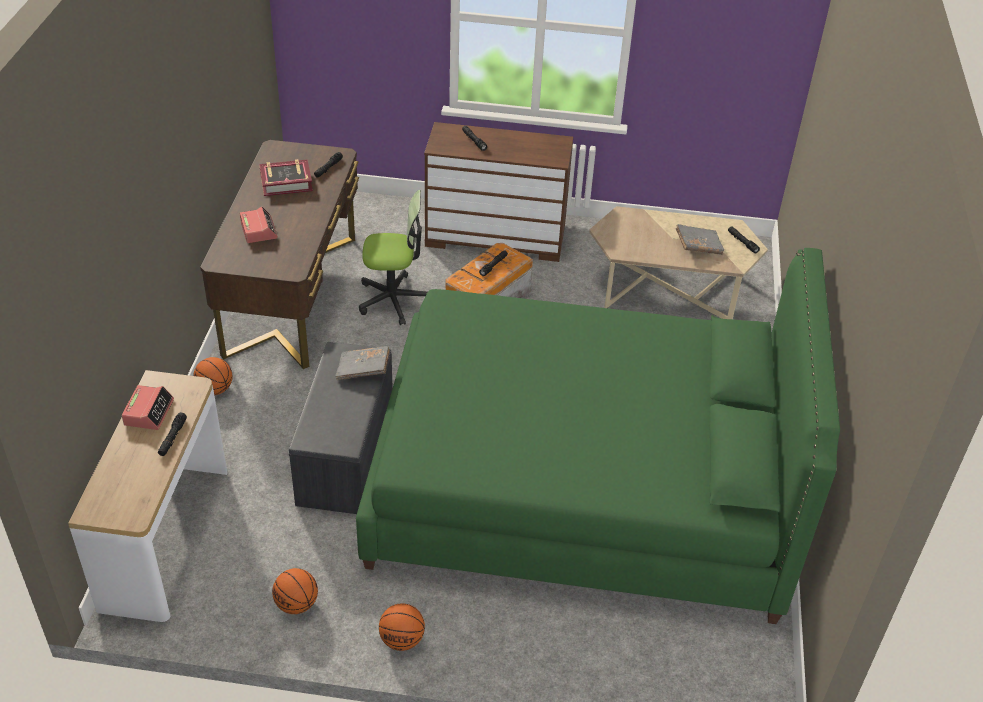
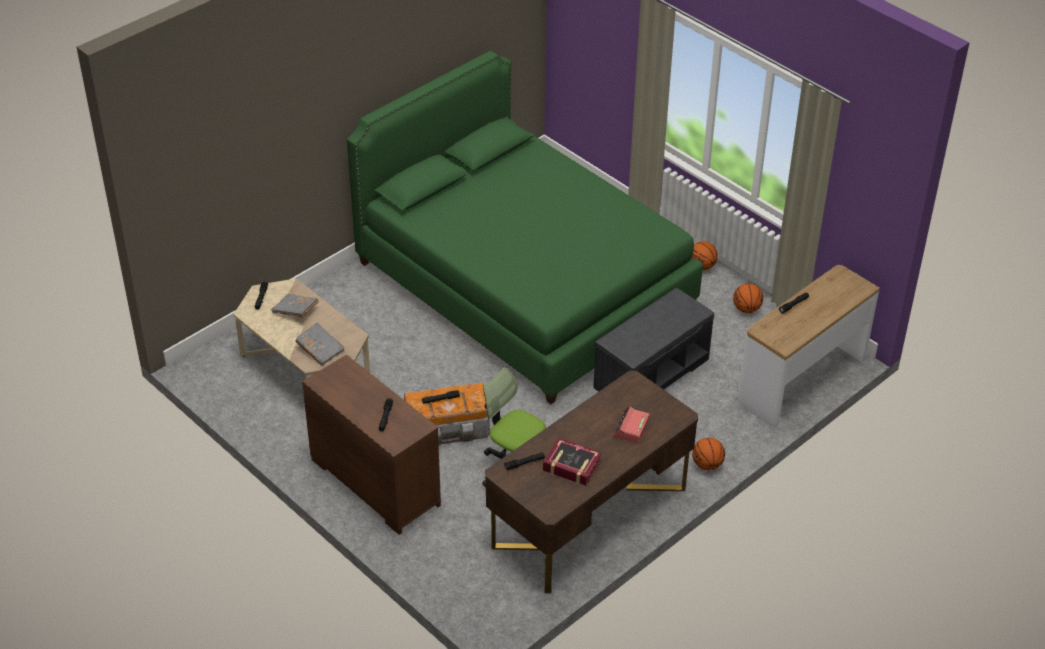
camera: 140 degrees left, 0 degrees up
(149, 412) = (799, 327): alarm clock -> none
(363, 370) = (626, 336): grey book -> grey book (320, 349)

